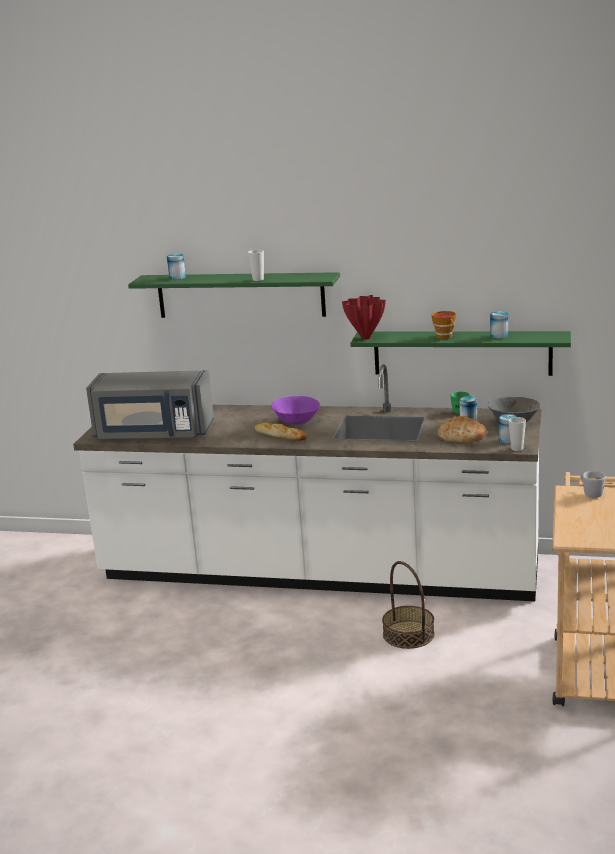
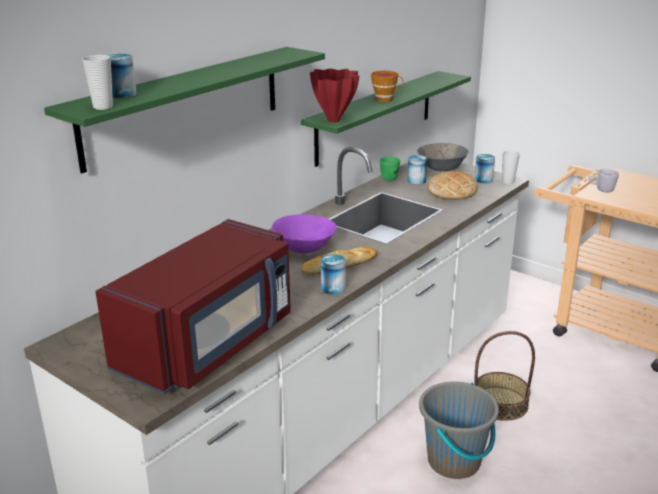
camera: 65 degrees left, 5 degrees up
(153, 433) = (209, 343): grey microwave -> red microwave
(258, 279) = (241, 70): cup -> cup (103, 107)
(313, 632) = (454, 461): none -> grey bucket
(499, 336) = (415, 86): can -> can (333, 288)

